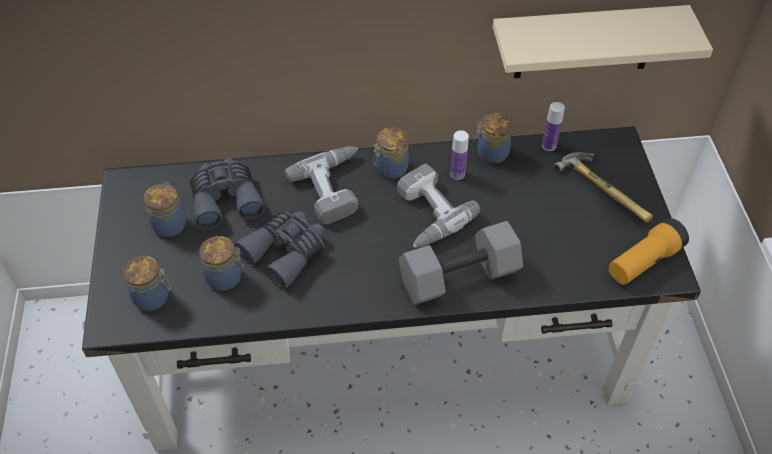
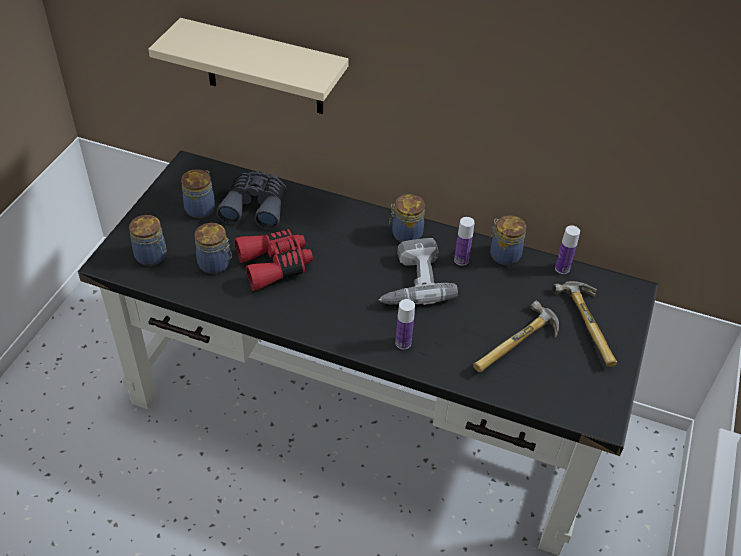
camera: 25 degrees right, 5 degrees down
(286, 252) = (275, 265): grey binoculars -> red binoculars
(335, 188) = (349, 232): power drill -> none
(458, 279) = (403, 343): grey dumbbell -> bottle
(560, 237) = (519, 347): none -> hammer
(585, 42) = (616, 177): beige shelf -> beige shelf (264, 68)
(643, 262) = (584, 399): flashlight -> none

